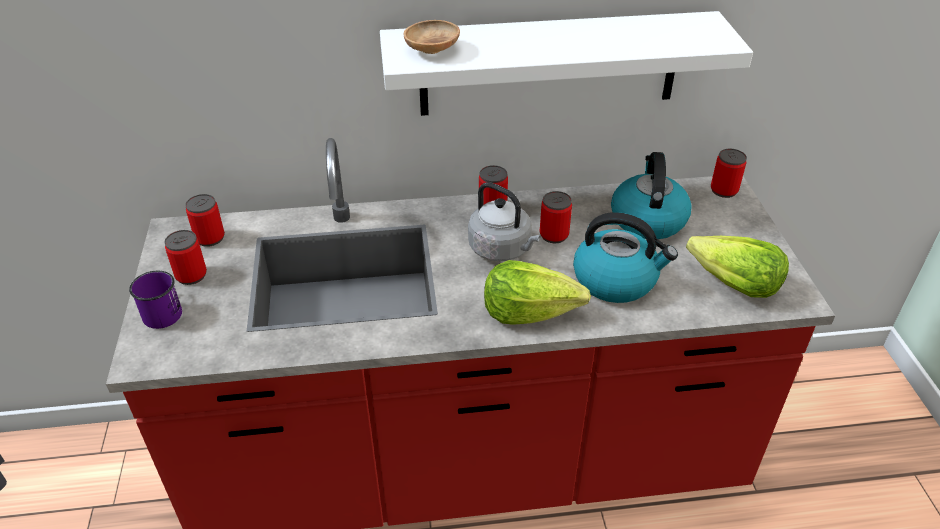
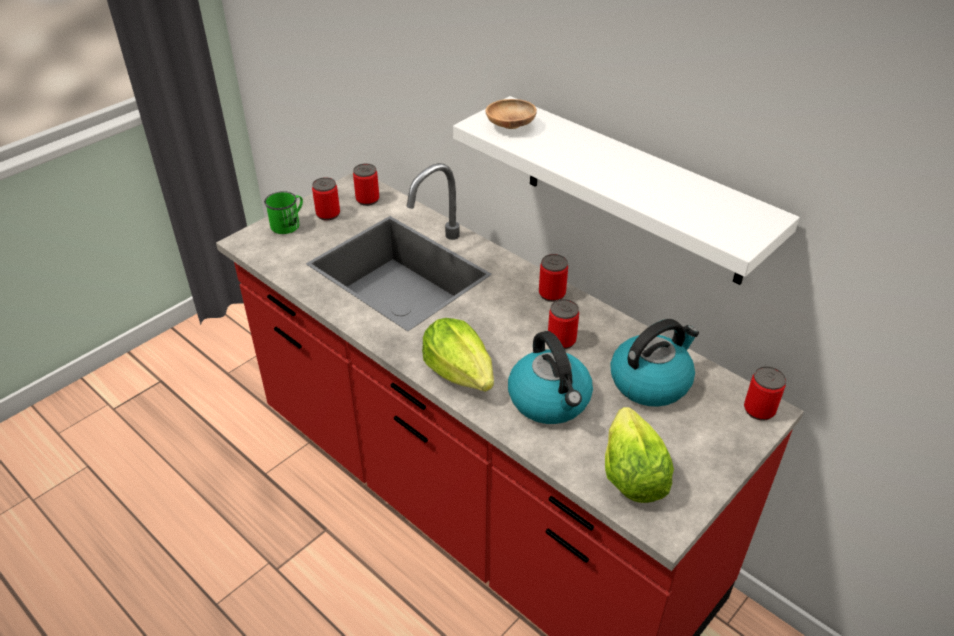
camera: 50 degrees right, 0 degrees up
(163, 310) = (289, 224): purple mug -> green mug
(502, 249) = (511, 324): grey kettle -> none

